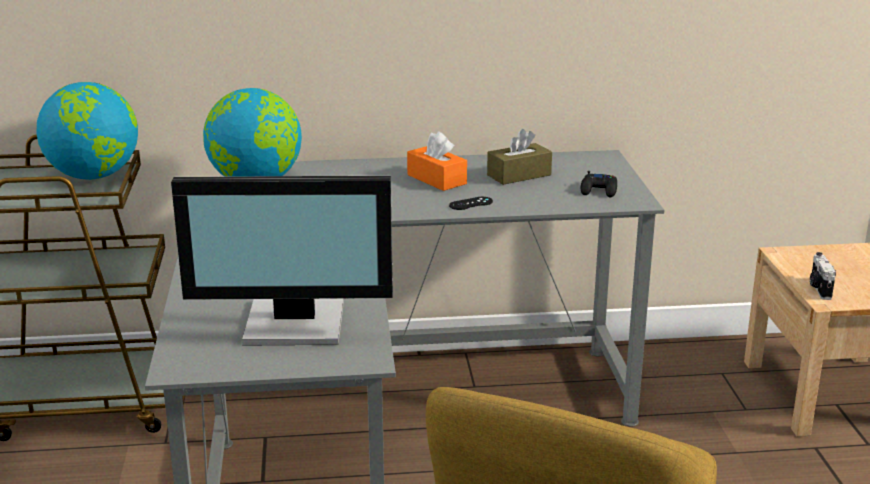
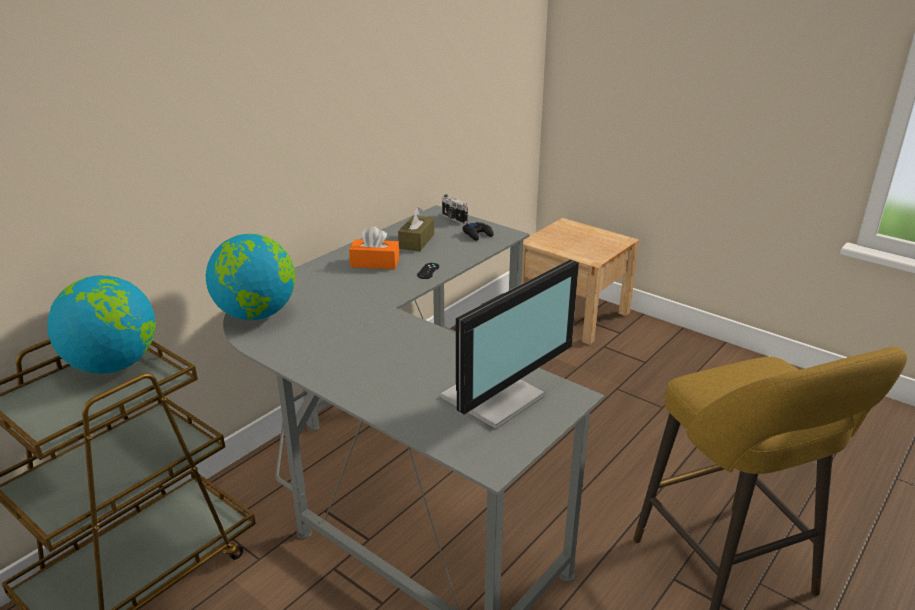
camera: 45 degrees left, 5 degrees up
(819, 289) = (580, 254): camera -> camera (453, 218)

